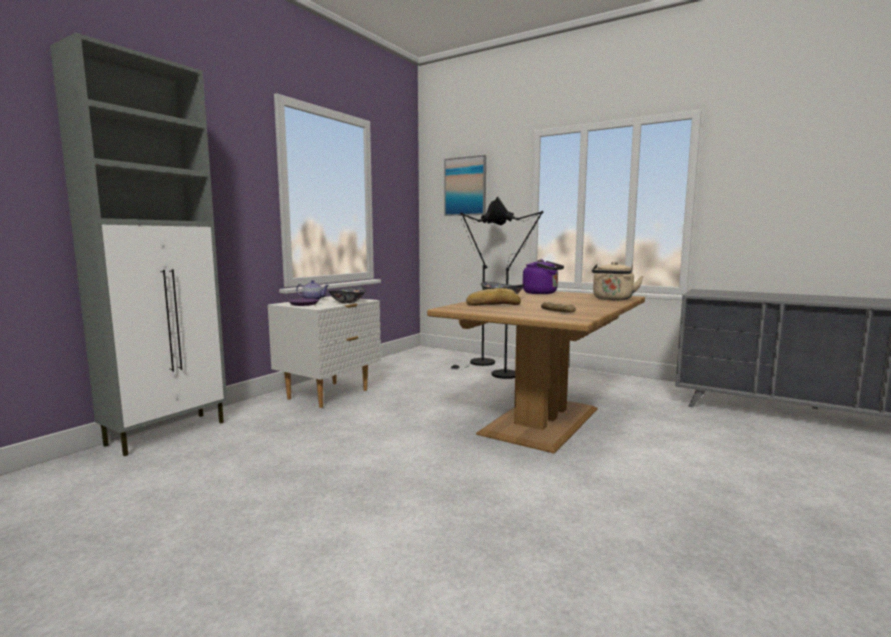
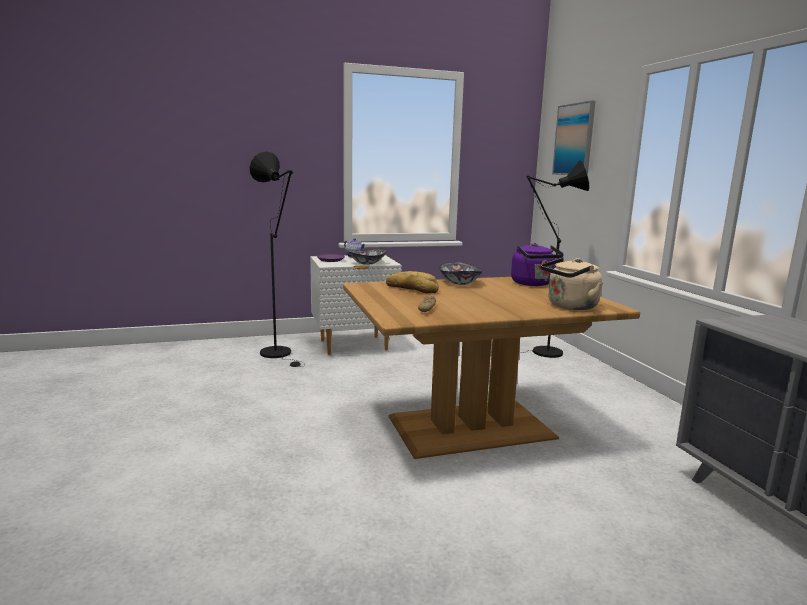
camera: 40 degrees right, 5 degrees up
(169, 433) = (218, 344): grey cabinet -> none
(511, 375) = (548, 373): black floor lamp -> black floor lamp (279, 354)

